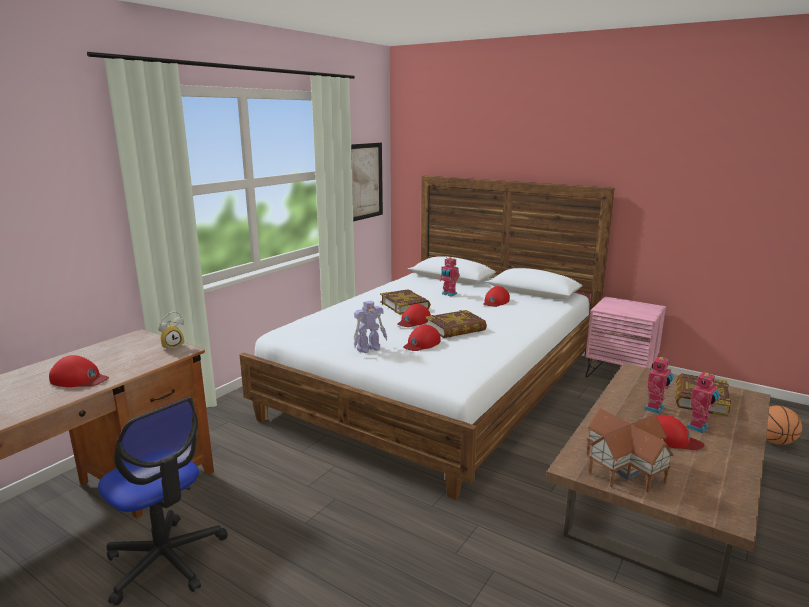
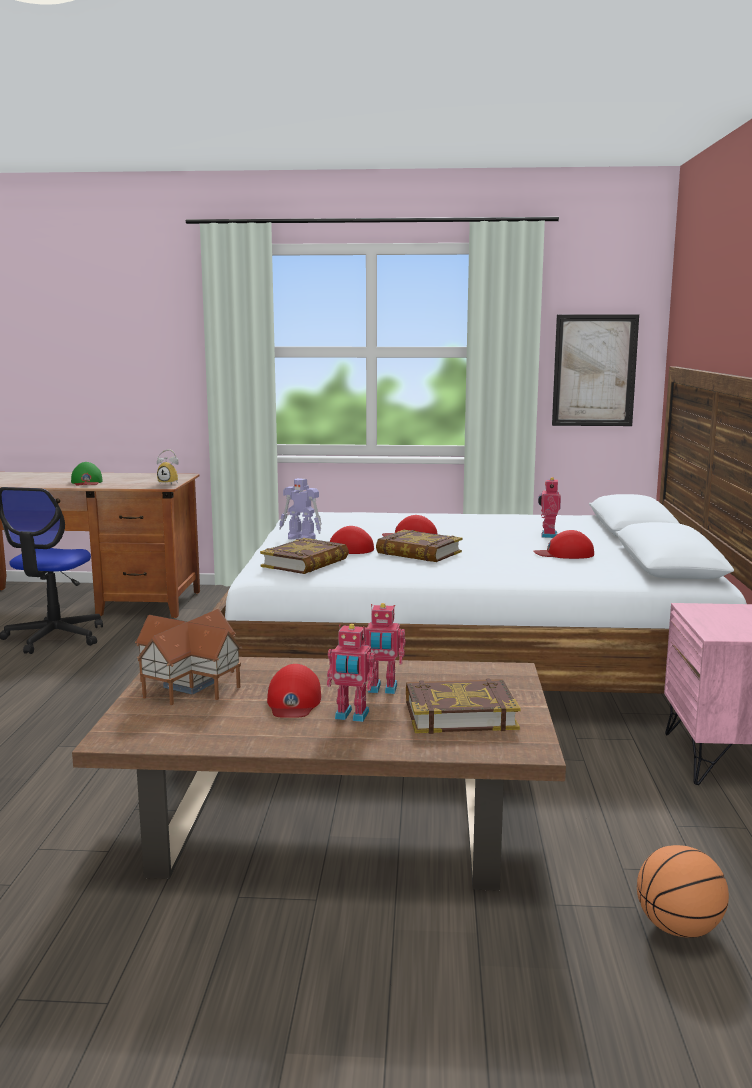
camera: 60 degrees right, 5 degrees down
(79, 379) = (87, 482): red cap -> green cap
(405, 305) = (459, 528): book -> book (305, 563)

